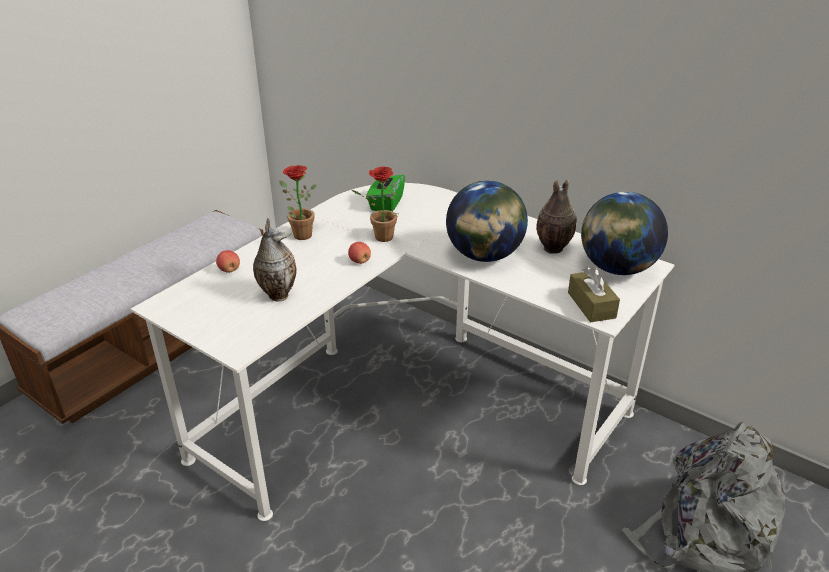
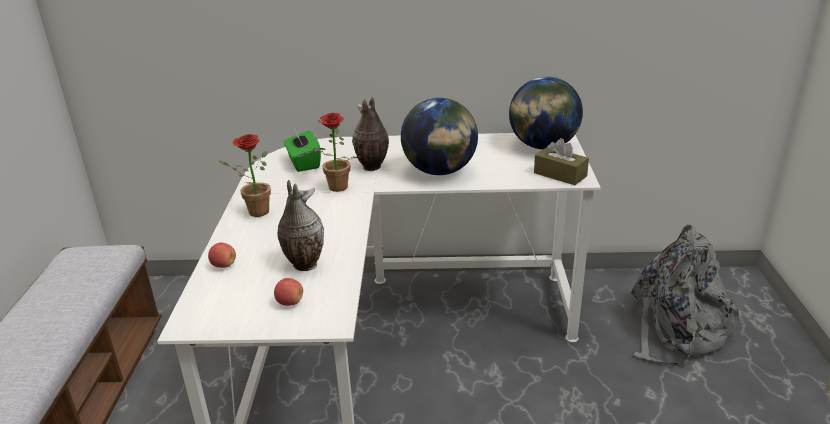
camera: 35 degrees left, 5 degrees down
(359, 261) = (343, 212): apple -> apple (290, 302)
(552, 249) = (482, 149): vase -> vase (371, 167)

